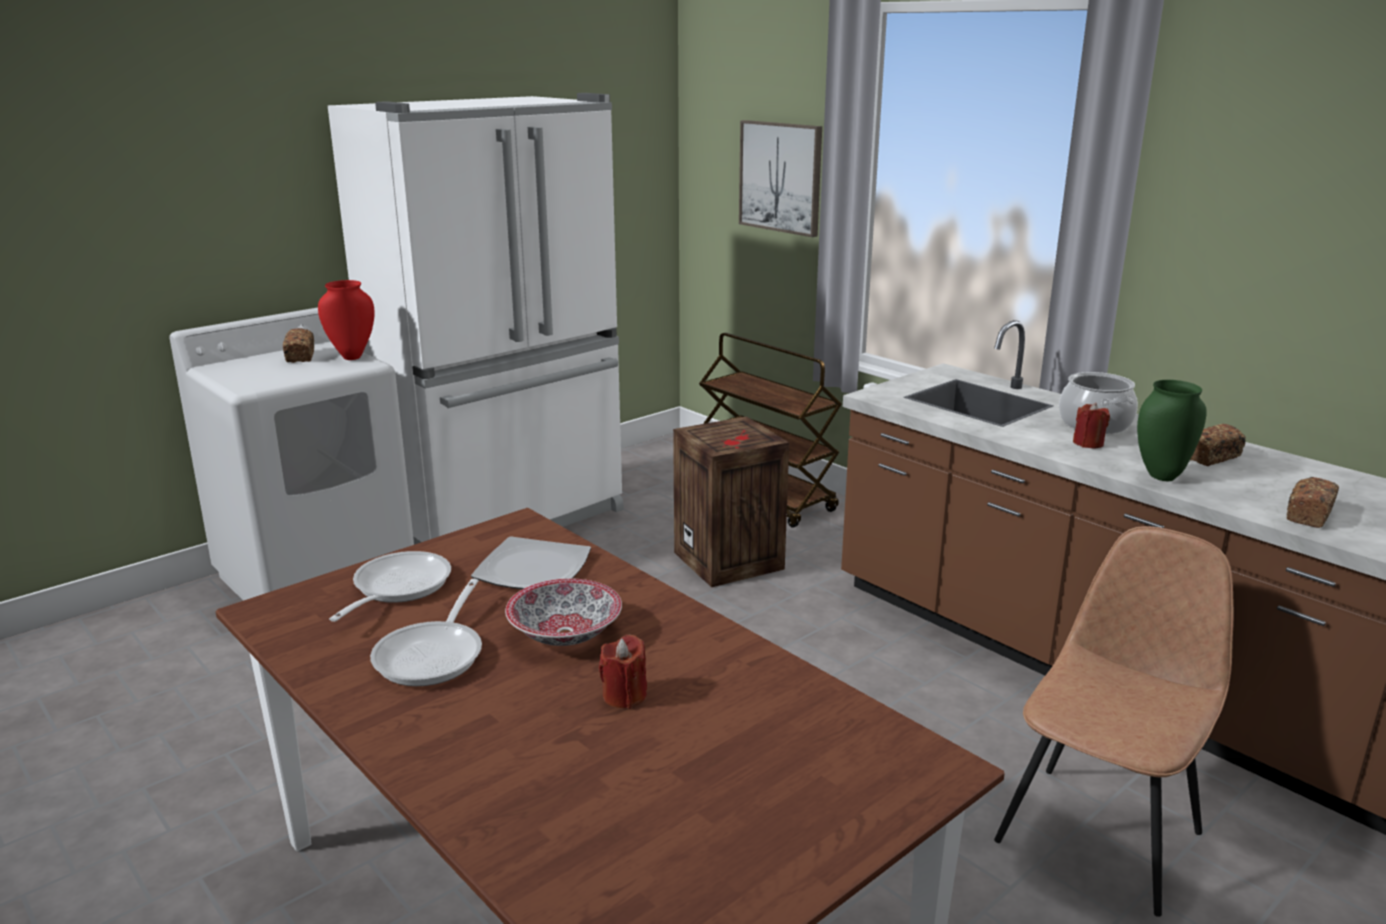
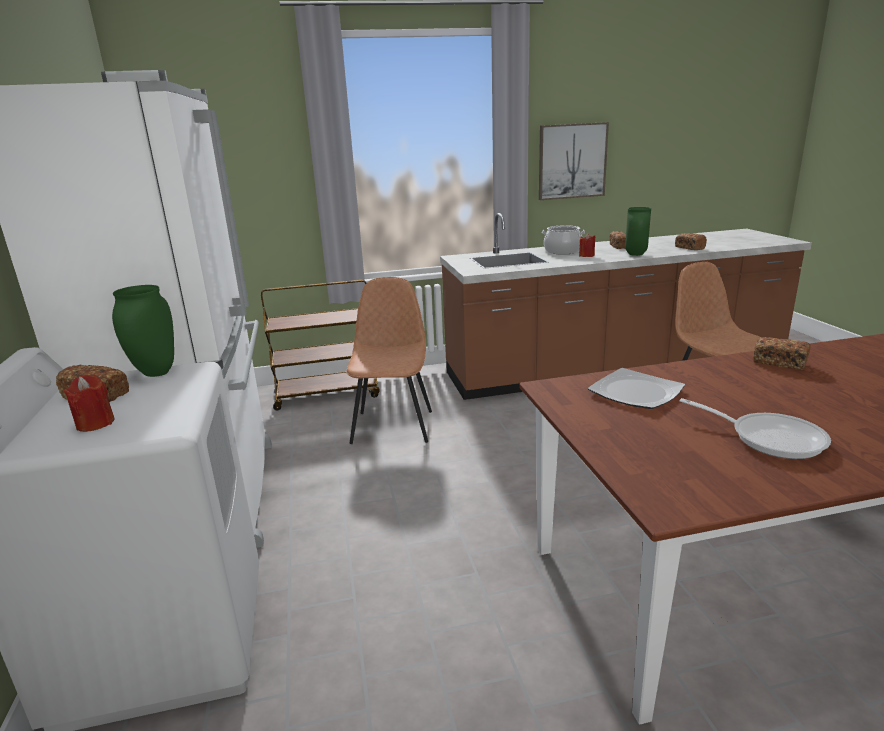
camera: 60 degrees left, 0 degrees up
(351, 357) = (157, 373): red vase -> green vase
(397, 588) = (646, 441): frying pan -> none
(564, 633) = (742, 395): bowl -> none
(624, 696) = (828, 389): red candle -> red candle (95, 423)
(716, 657) = (779, 363): none -> bread
(730, 561) = (393, 426): crate -> brown chair
(781, 177) = (256, 167): picture -> picture (572, 161)

